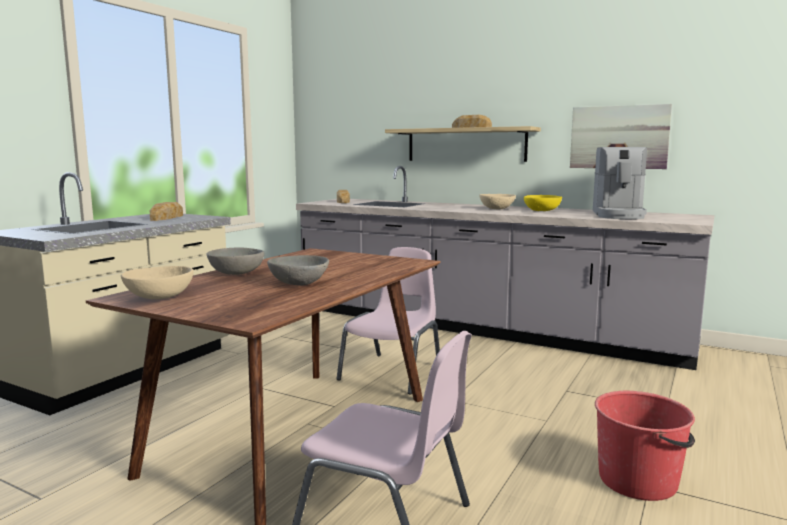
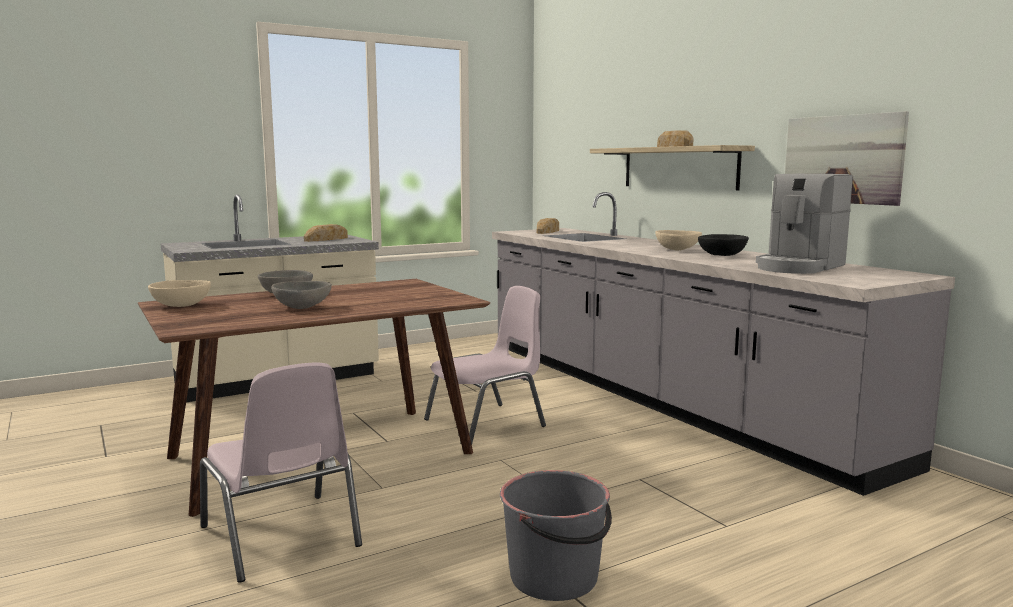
camera: 30 degrees right, 0 degrees up
(541, 211) = (721, 255): yellow bowl -> black bowl
(639, 480) = (555, 578): red bucket -> grey bucket

